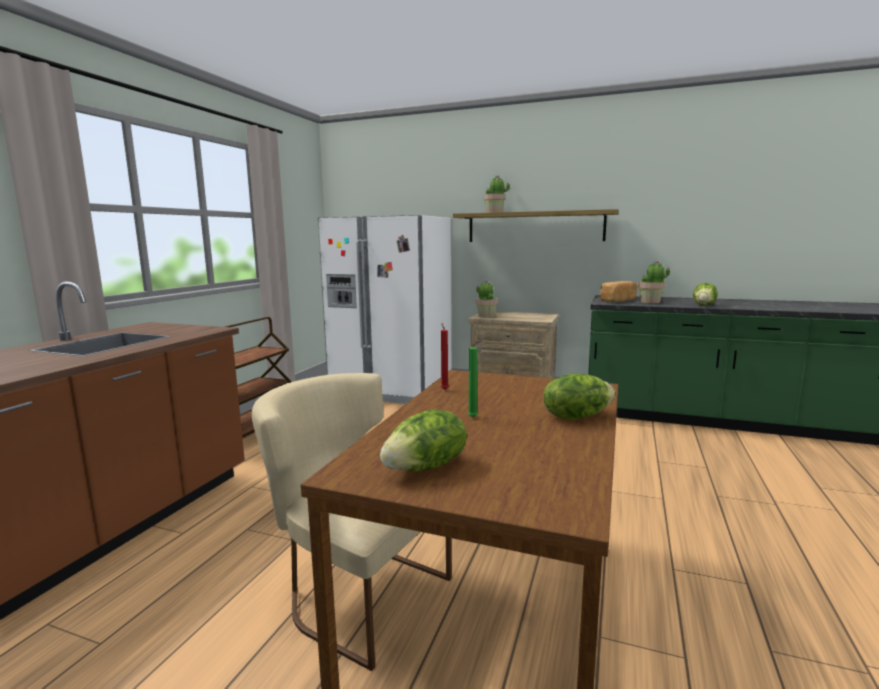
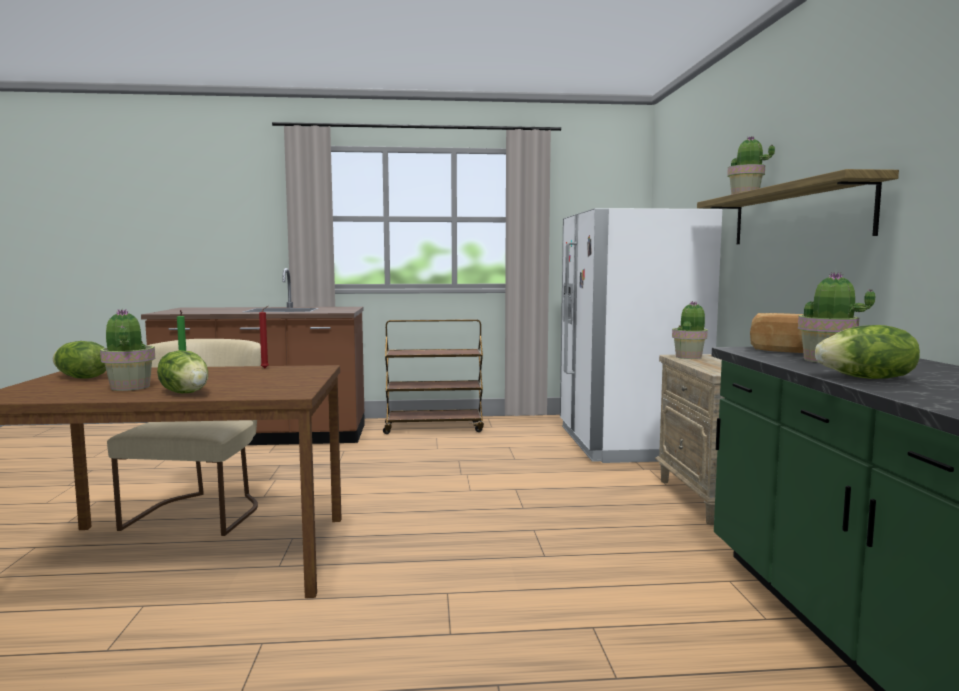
camera: 65 degrees right, 5 degrees down
(528, 438) = (129, 387): none -> potted plant

